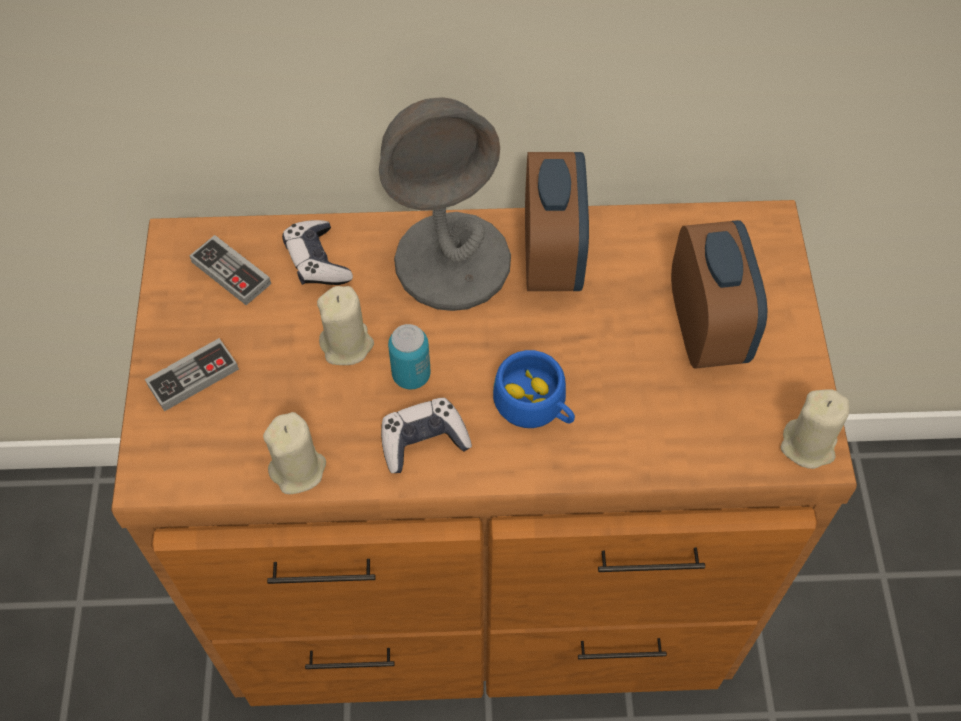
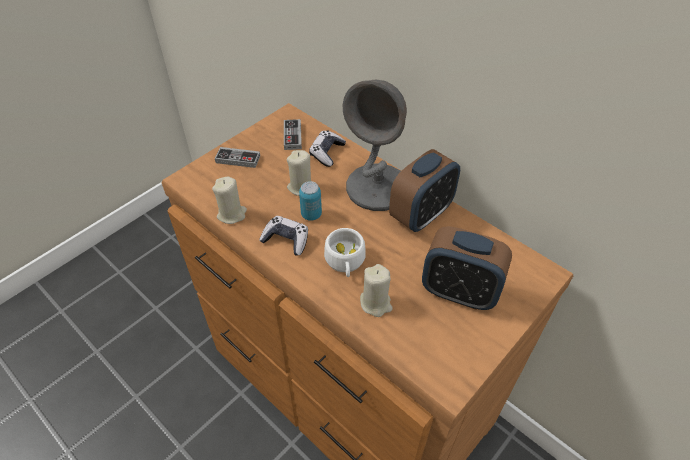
camera: 45 degrees right, 10 degrees down
(536, 405) = (345, 262): blue cup -> white cup
(706, 329) = (459, 292): alarm clock -> alarm clock turned 75 degrees clockwise
(808, 445) = (450, 379): beige candle -> beige candle (376, 303)

